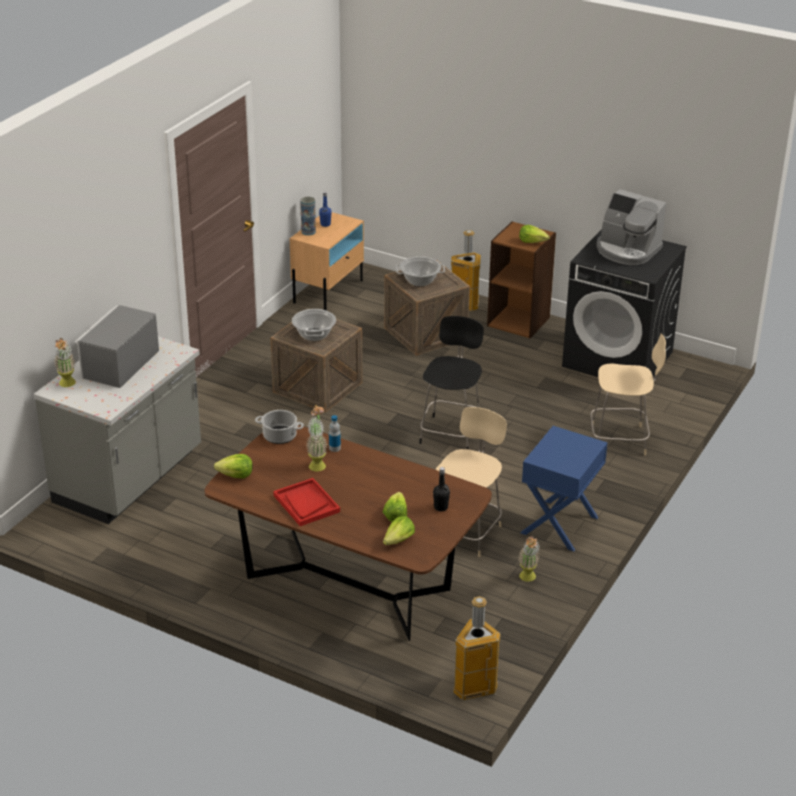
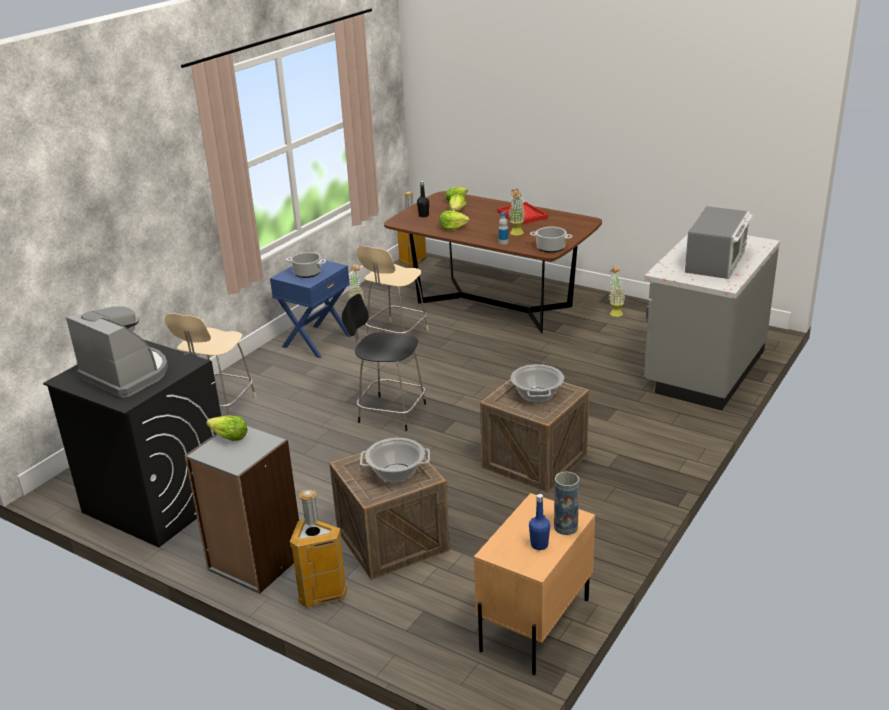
camera: 175 degrees left, 5 degrees down
(67, 385) = (753, 246): potted plant -> potted plant (615, 312)
(236, 475) = (580, 227): lettuce -> lettuce (453, 228)
(451, 432) = (389, 412): black chair -> black chair turned 90 degrees clockwise
(519, 321) = (255, 562): brown bookcase -> grey bookcase
(566, 447) = (307, 273): none -> cooking pot
(621, 440) = (220, 407): beige chair -> beige chair turned 75 degrees counterclockwise

